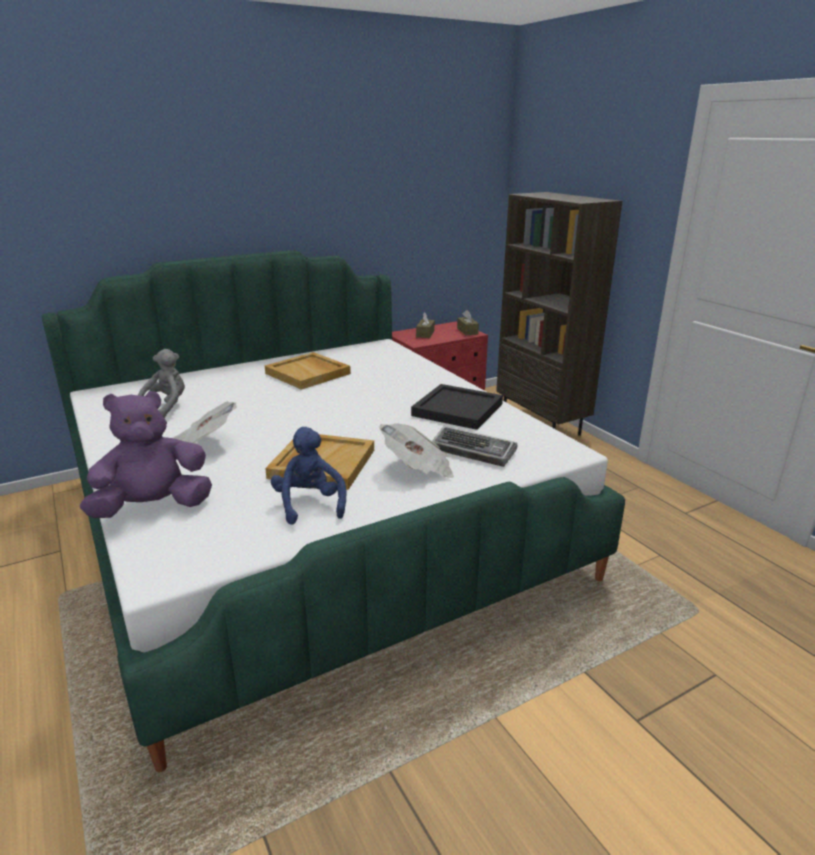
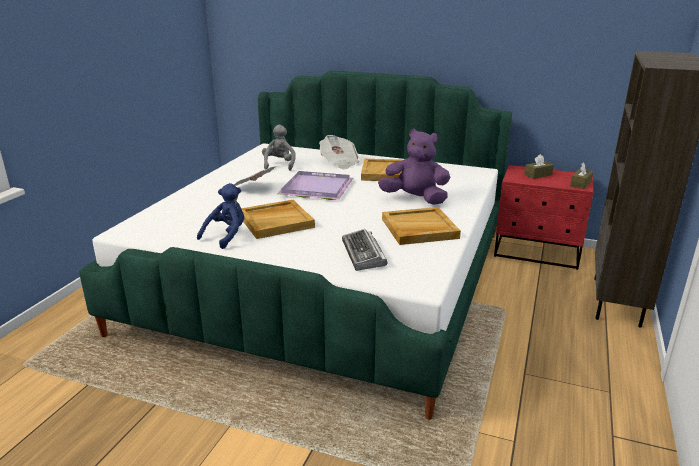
camera: 50 degrees right, 0 degrees up
(153, 507) = (177, 206): purple plush toy -> purple plush toy (415, 199)
(166, 407) = (279, 165): grey plush toy -> grey plush toy turned 75 degrees counterclockwise
(274, 414) = (315, 188): none -> purple tray
(418, 468) = (311, 247): newspaper -> newspaper (339, 163)
(458, 410) = (419, 229): black tray -> beige tray

